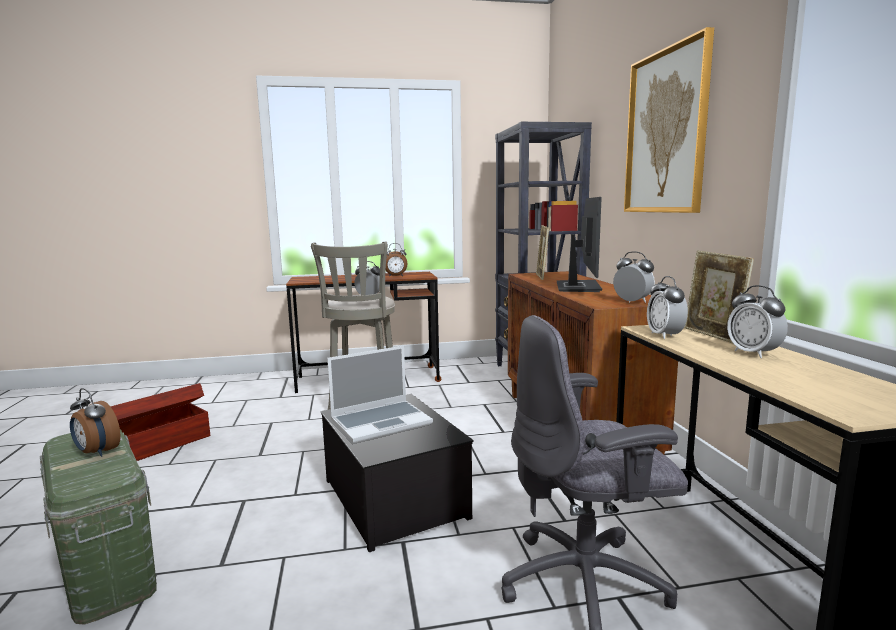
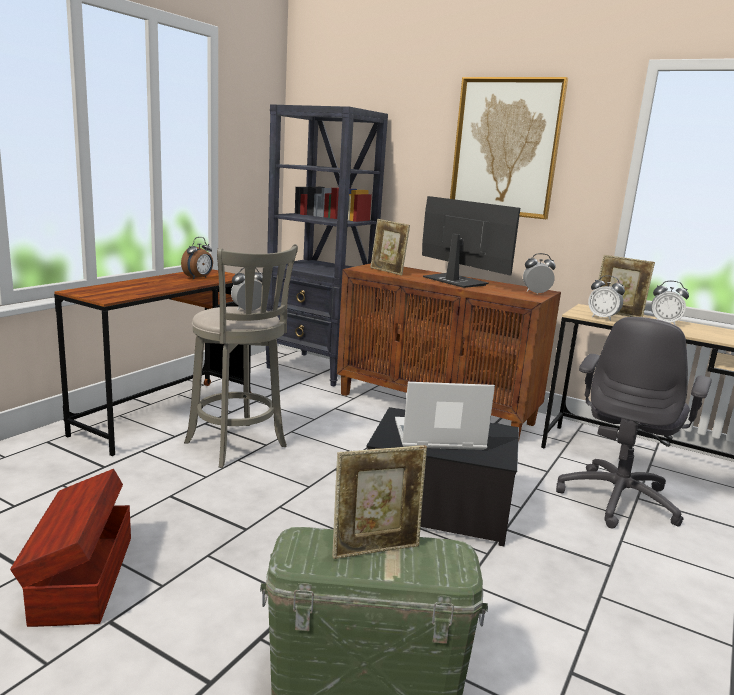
camera: 50 degrees left, 5 degrees up
(97, 452) = (376, 549): alarm clock -> picture frame
(382, 422) = (437, 436): laptop -> laptop turned 105 degrees counterclockwise

